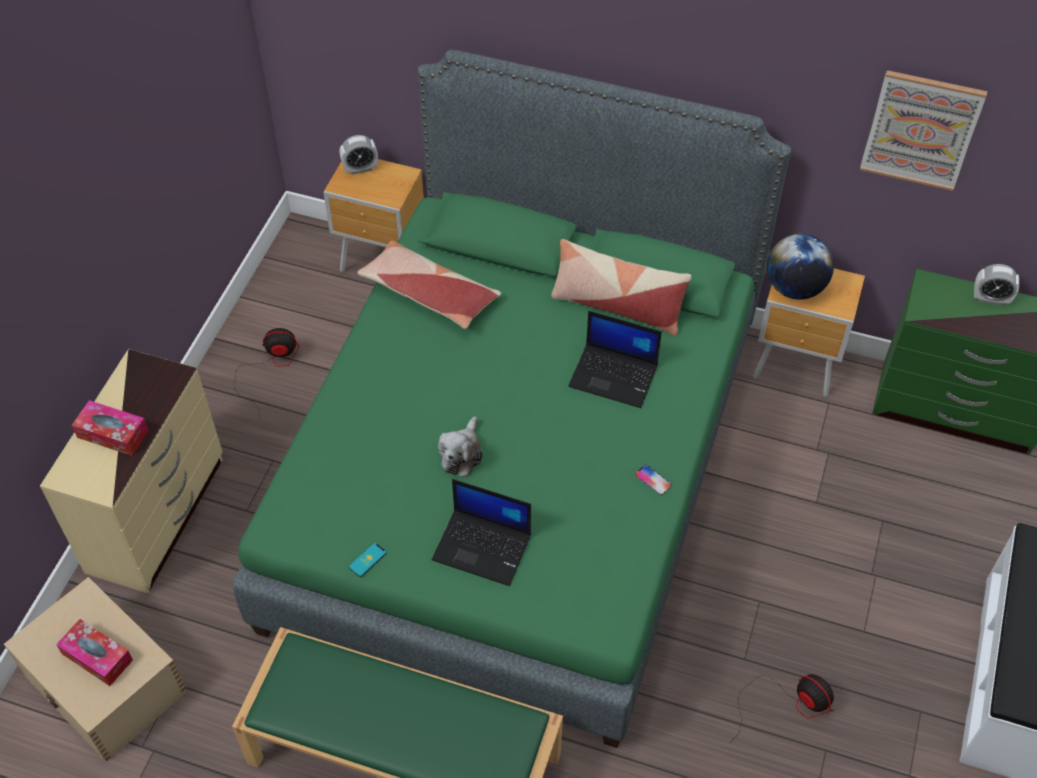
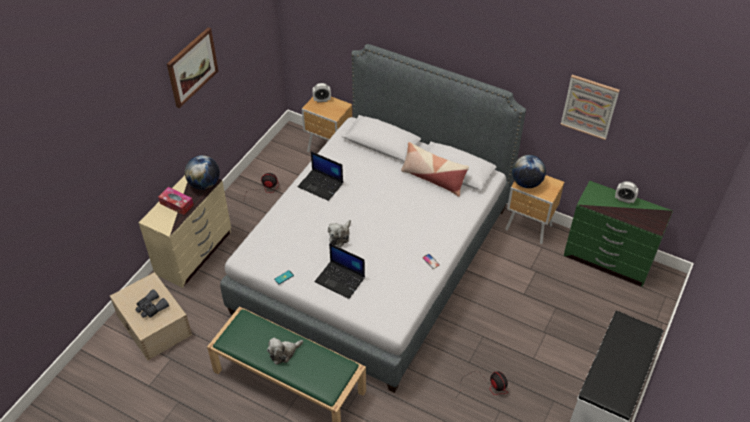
camera: 10 degrees right, 5 degrees down
(97, 657) = (151, 308): tissue box -> grey binoculars
(102, 146) = (192, 67): none -> picture
(162, 382) = (204, 184): none -> globe
(394, 716) = (284, 353): none -> plush toy
(428, 294) = (341, 161): pillow -> none
(517, 473) = (374, 258): green bed -> grey bed
(614, 376) = (424, 211): laptop -> laptop (321, 185)

